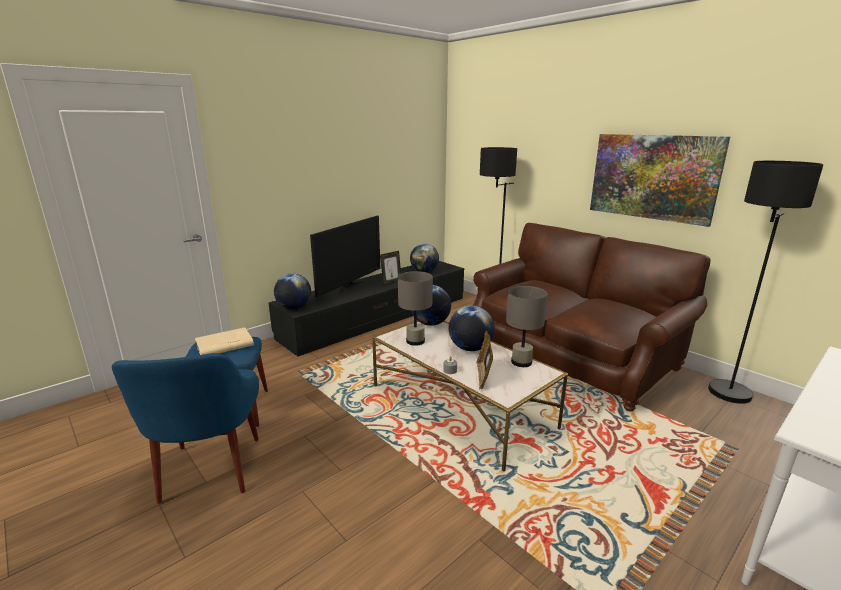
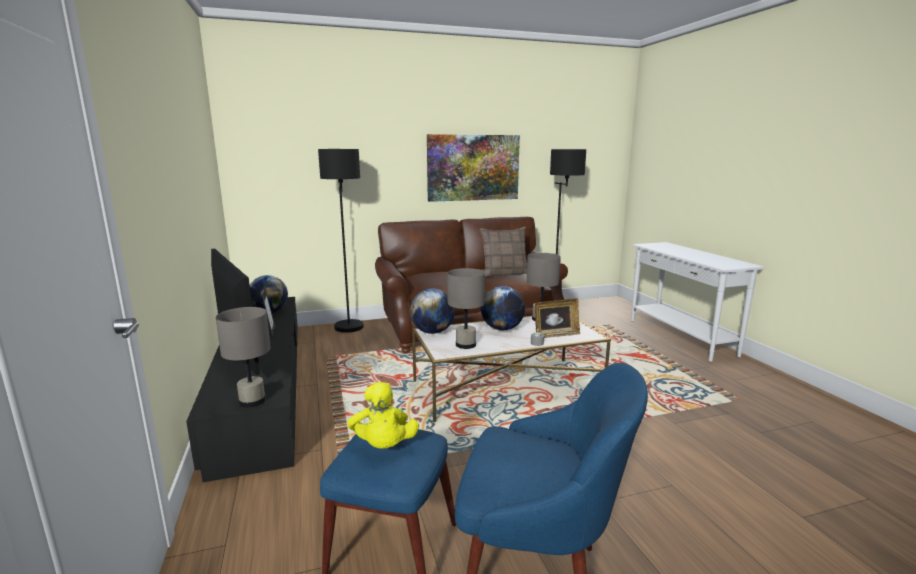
camera: 65 degrees left, 5 degrees down
(224, 345) = (383, 446): beige book -> yellow plush toy
(294, 308) = (252, 401): globe -> grey table lamp
(483, 377) = (556, 335): picture frame -> picture frame turned 45 degrees counterclockwise
(606, 311) = (504, 274): none -> pillow

